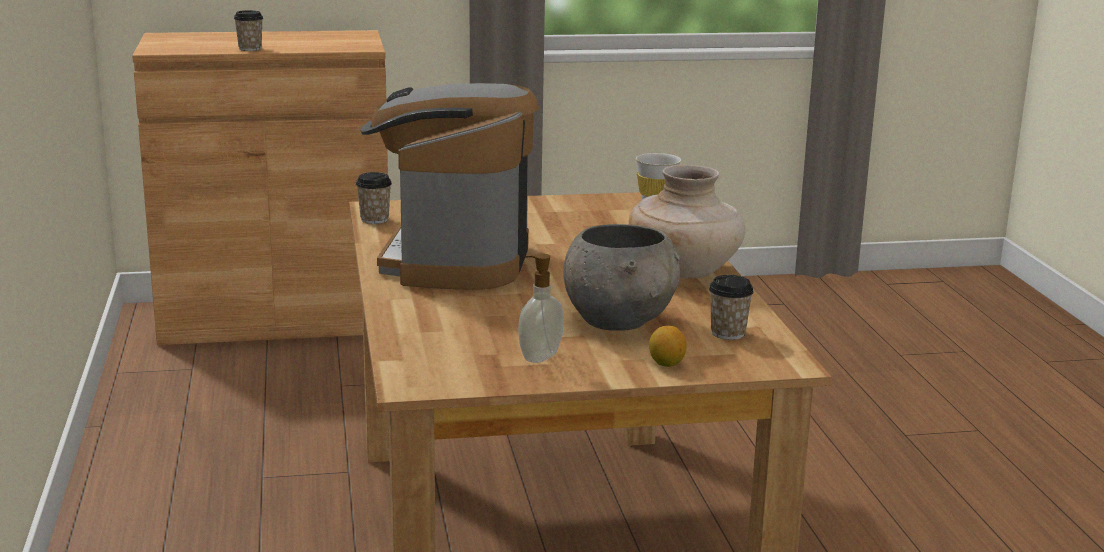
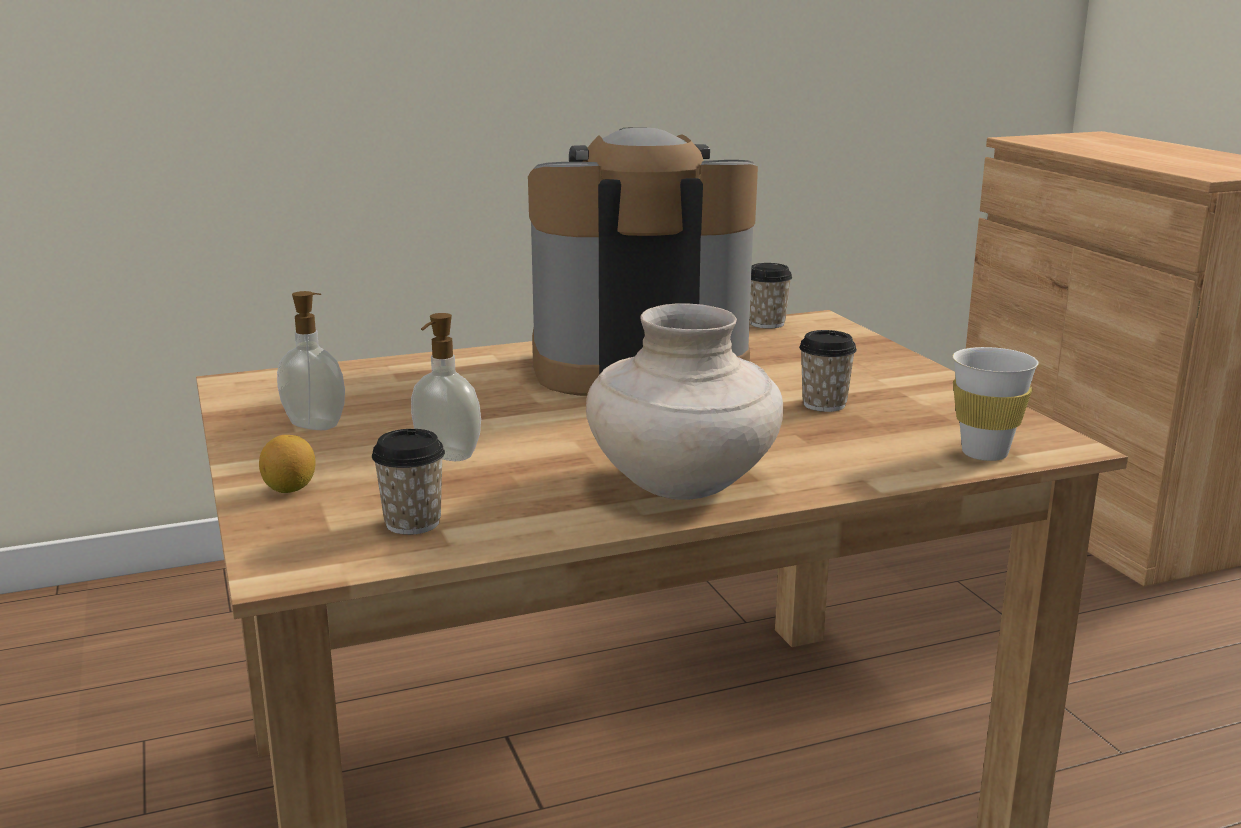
camera: 80 degrees right, 0 degrees up
(250, 49) = (1097, 153): cup -> cup (824, 404)
(619, 321) = (446, 456): grey bowl -> soap dispenser

